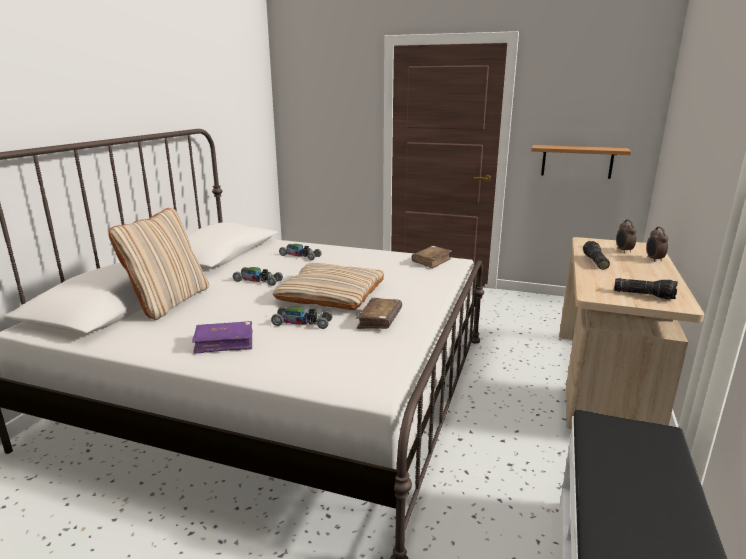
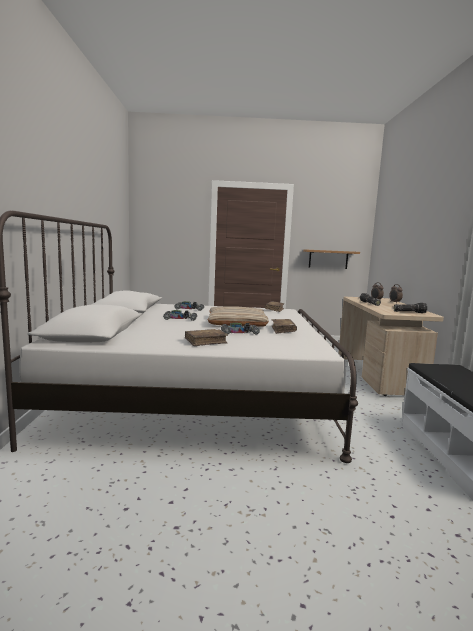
camera: 20 degrees left, 10 degrees down
(169, 302) = (134, 328): beige pillow -> none
(224, 343) = (205, 342): purple book -> brown book

